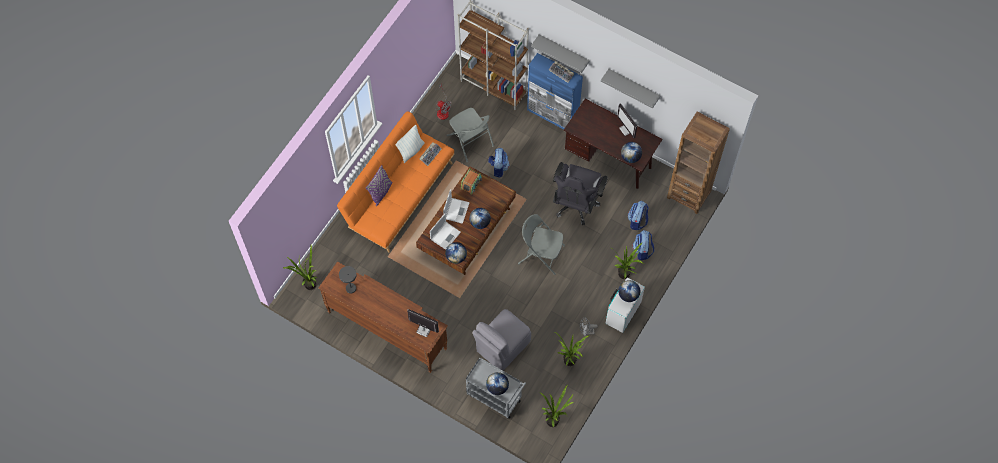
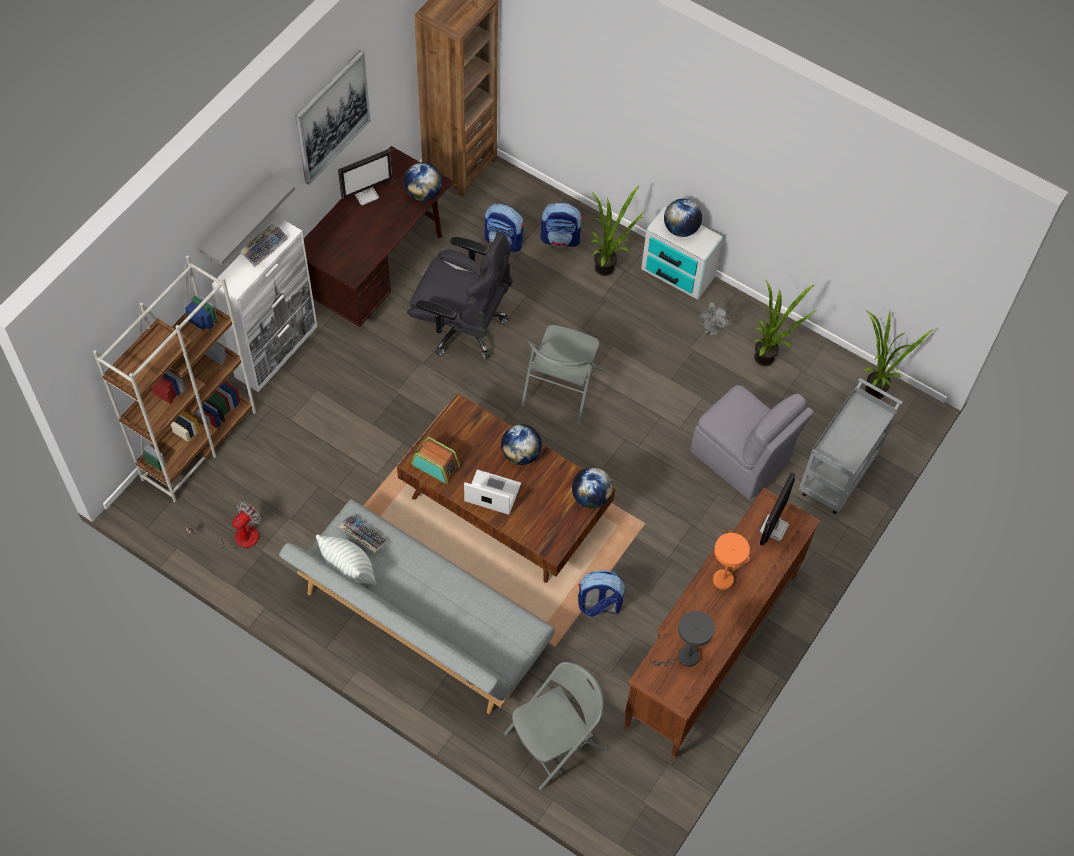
camera: 90 degrees left, 5 degrees down
(307, 285) = (612, 800): potted plant -> none
(381, 192) = (439, 630): purple pillow -> none
(394, 306) = (725, 577): none -> orange table lamp
(398, 194) = (419, 623): orange sofa -> grey sofa
(445, 235) = (544, 513): laptop -> none
(470, 141) = (313, 491): grey chair -> grey chair (555, 742)
(497, 387) = (863, 429): globe -> none
(498, 167) = (377, 446): backpack -> backpack (599, 604)
(552, 115) = (277, 351): blue cabinet -> white cabinet
(633, 86) = (332, 117): grey shelf -> picture

